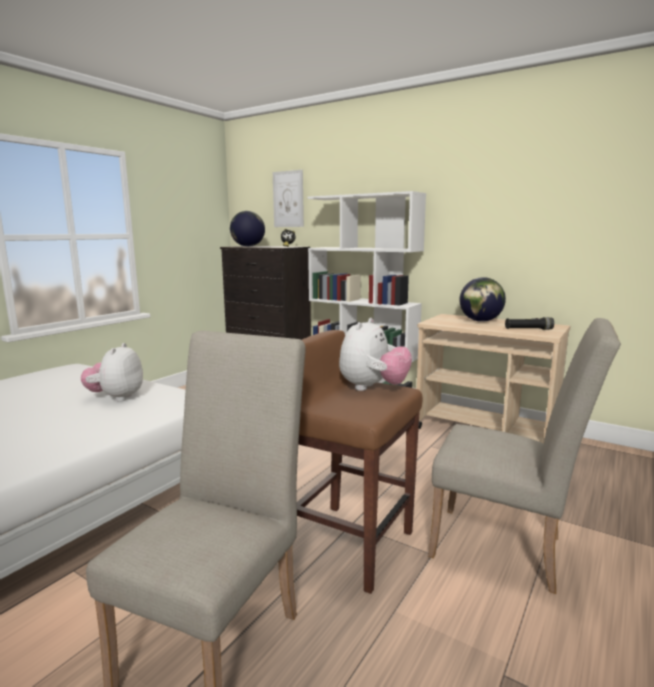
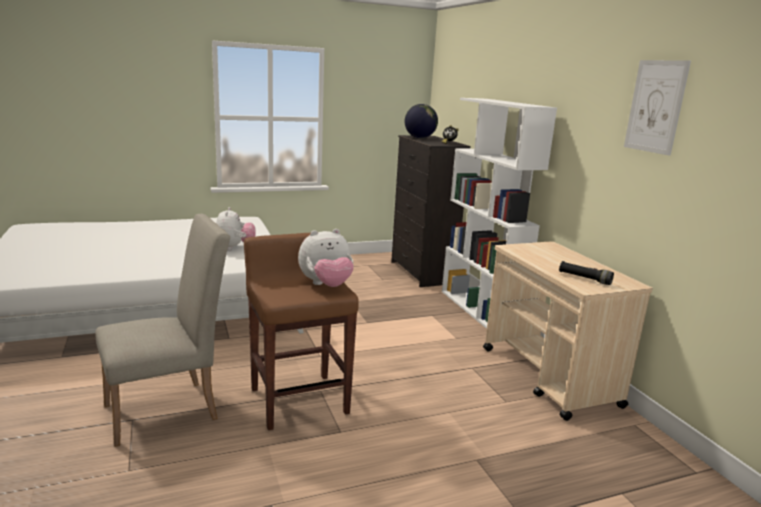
camera: 35 degrees right, 5 degrees up
(116, 398) = (234, 248): plush toy -> plush toy turned 135 degrees clockwise
(288, 199) = (466, 94): picture -> picture (655, 106)
(480, 321) = (565, 258): globe -> none
(507, 550) = (396, 456): beige chair -> none

